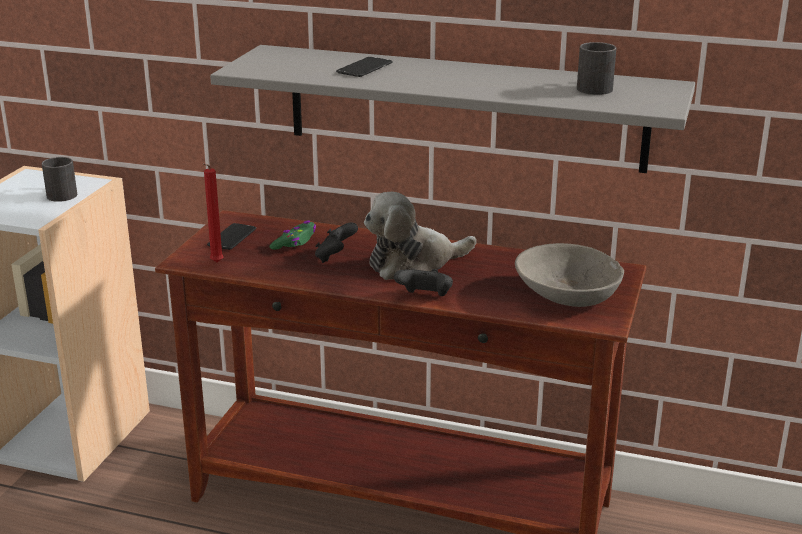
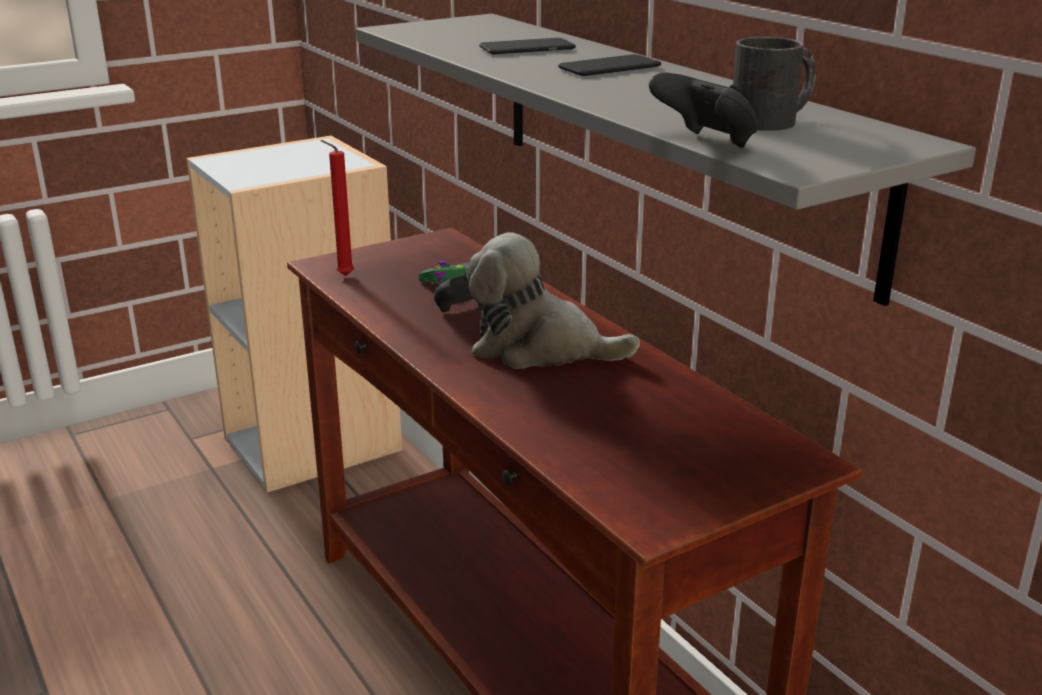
camera: 40 degrees right, 0 degrees up
(60, 193) = (308, 165): black mug -> none
(232, 237) = (406, 256): phone -> phone (609, 67)
(425, 298) = (477, 393): black game controller -> black game controller (706, 143)
(566, 294) = (663, 461): grey bowl -> none

